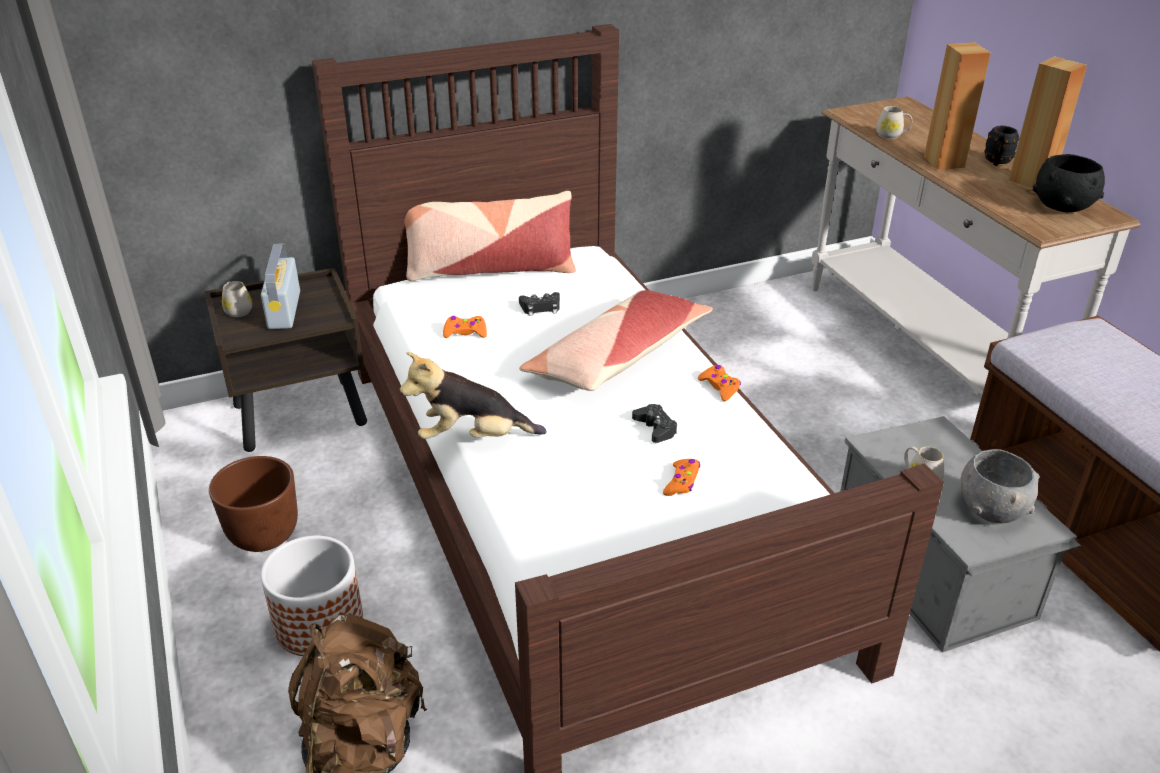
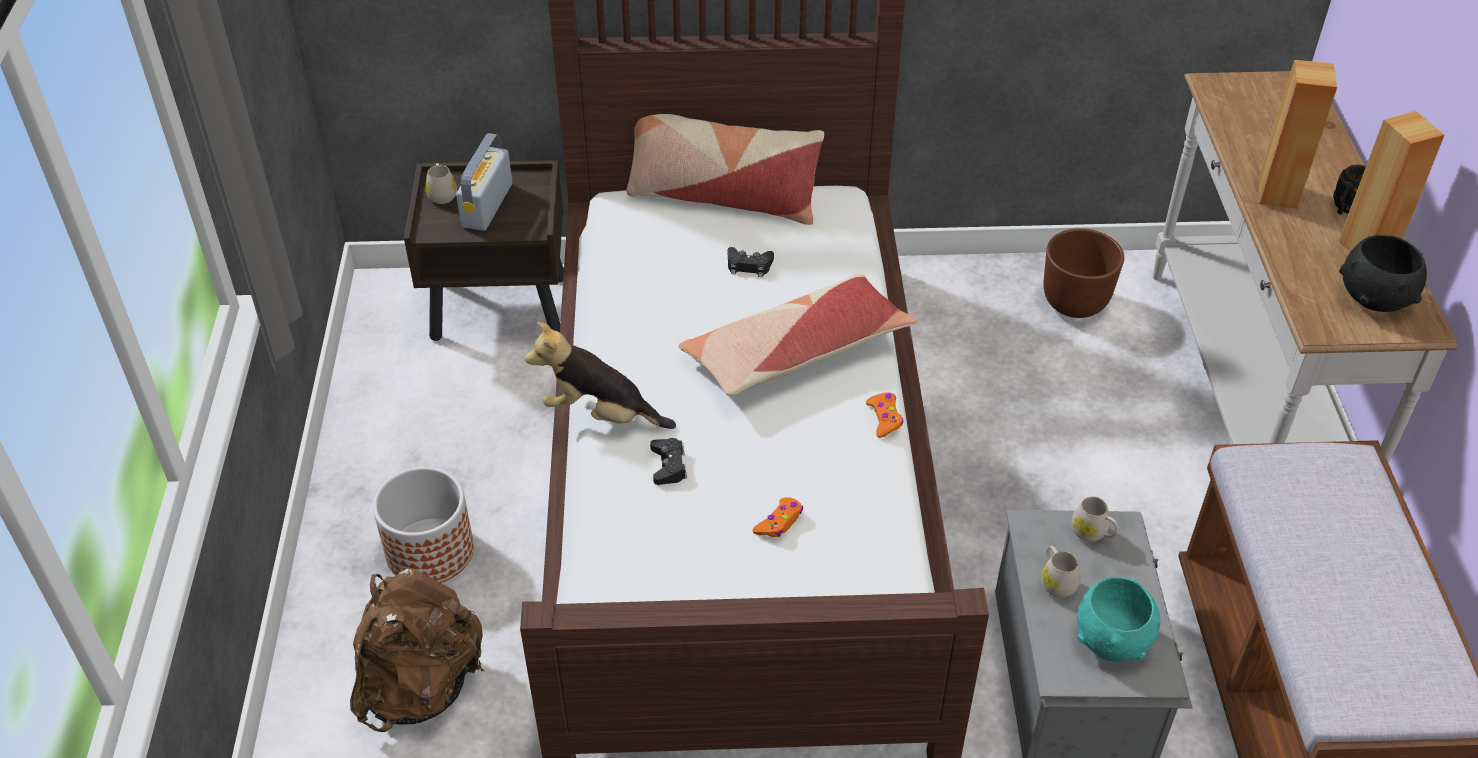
camera: 20 degrees right, 10 degrees up
(265, 535) = (416, 441): brown planter -> brown planter (1075, 303)
(465, 332) = (654, 280): orange game controller -> none
(655, 428) = (788, 451): black game controller -> black game controller (668, 466)
(892, 135) = (1242, 136): white mug -> white mug (1092, 533)
(992, 508) = (1113, 639): grey bowl -> turquoise bowl

